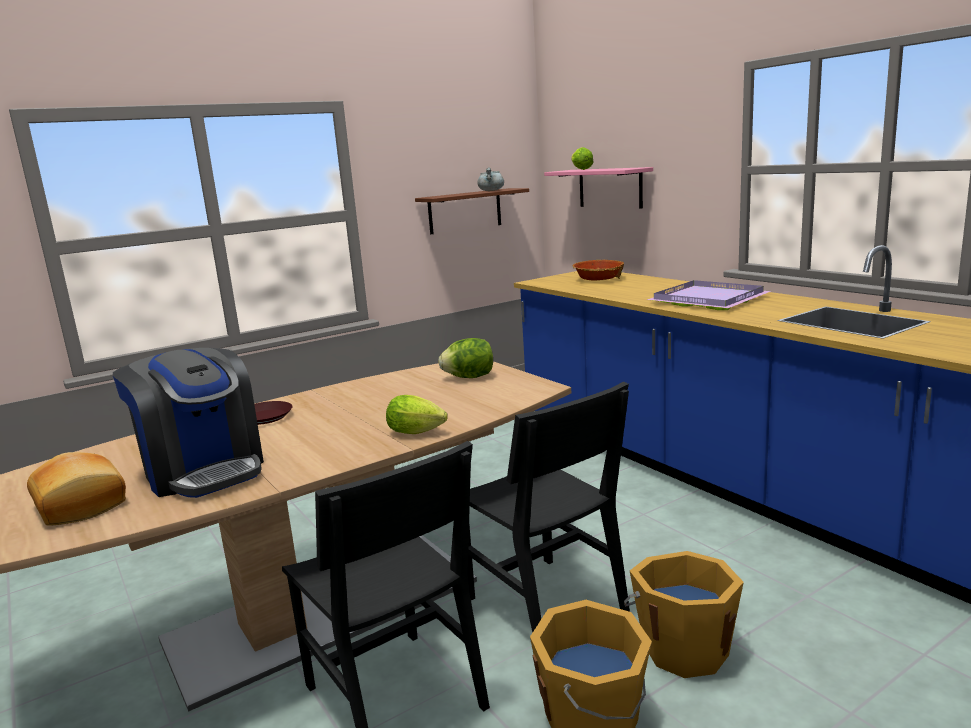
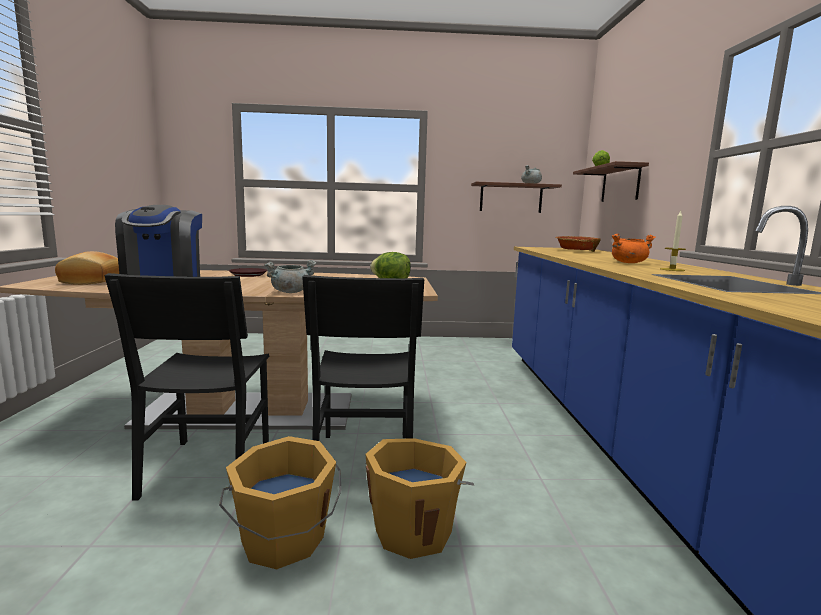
camera: 30 degrees right, 5 degrees down
(419, 432) = (290, 292): lettuce -> grey cooking pot
(610, 188) = (620, 184): pink shelf -> brown shelf
(707, 299) = (629, 262): purple tray -> orange cooking pot
(768, 305) = (672, 269): none -> candle

